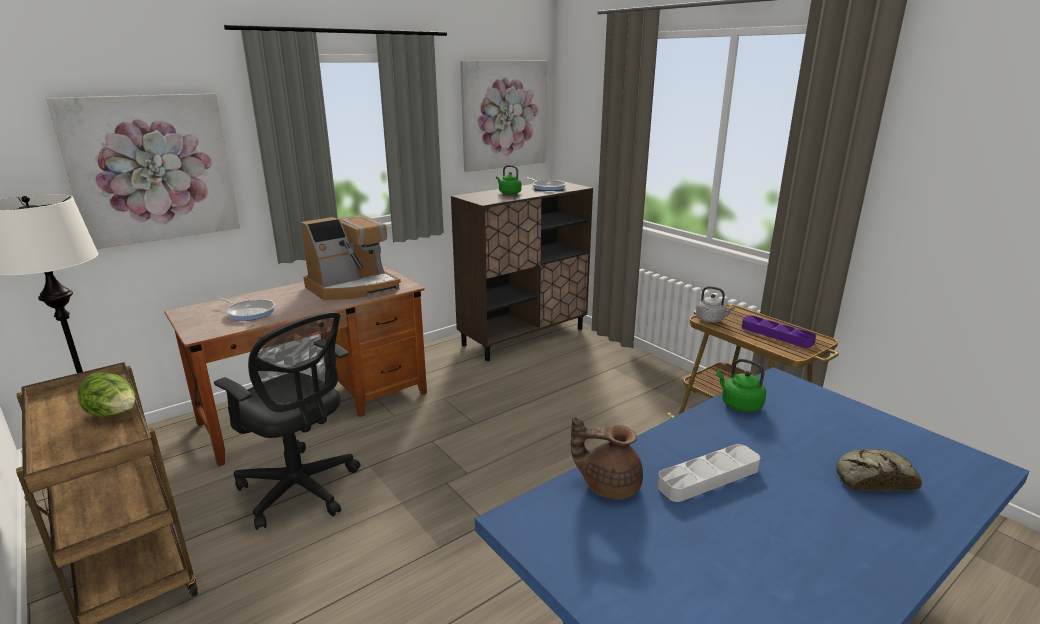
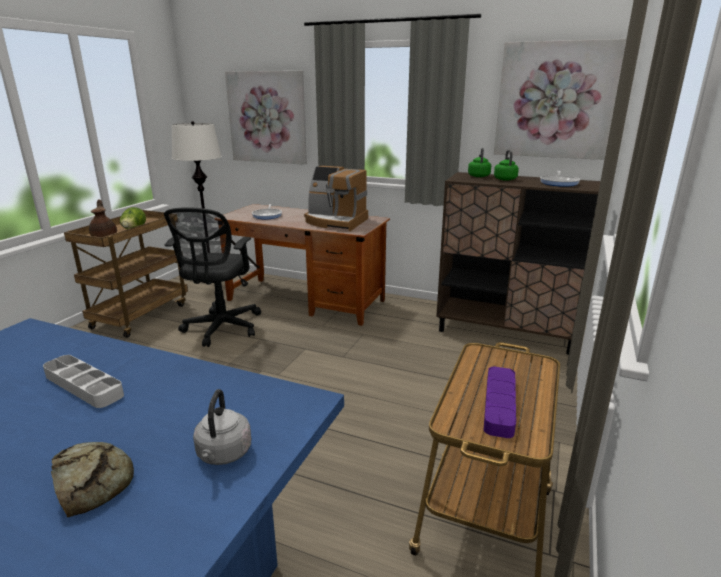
camera: 60 degrees right, 0 degrees up
(608, 485) = (69, 348): brown teapot -> brown teapot (105, 236)
(711, 320) = (483, 355): grey kettle -> grey kettle (223, 454)
(739, 404) = (229, 384): green kettle -> green kettle (478, 176)

